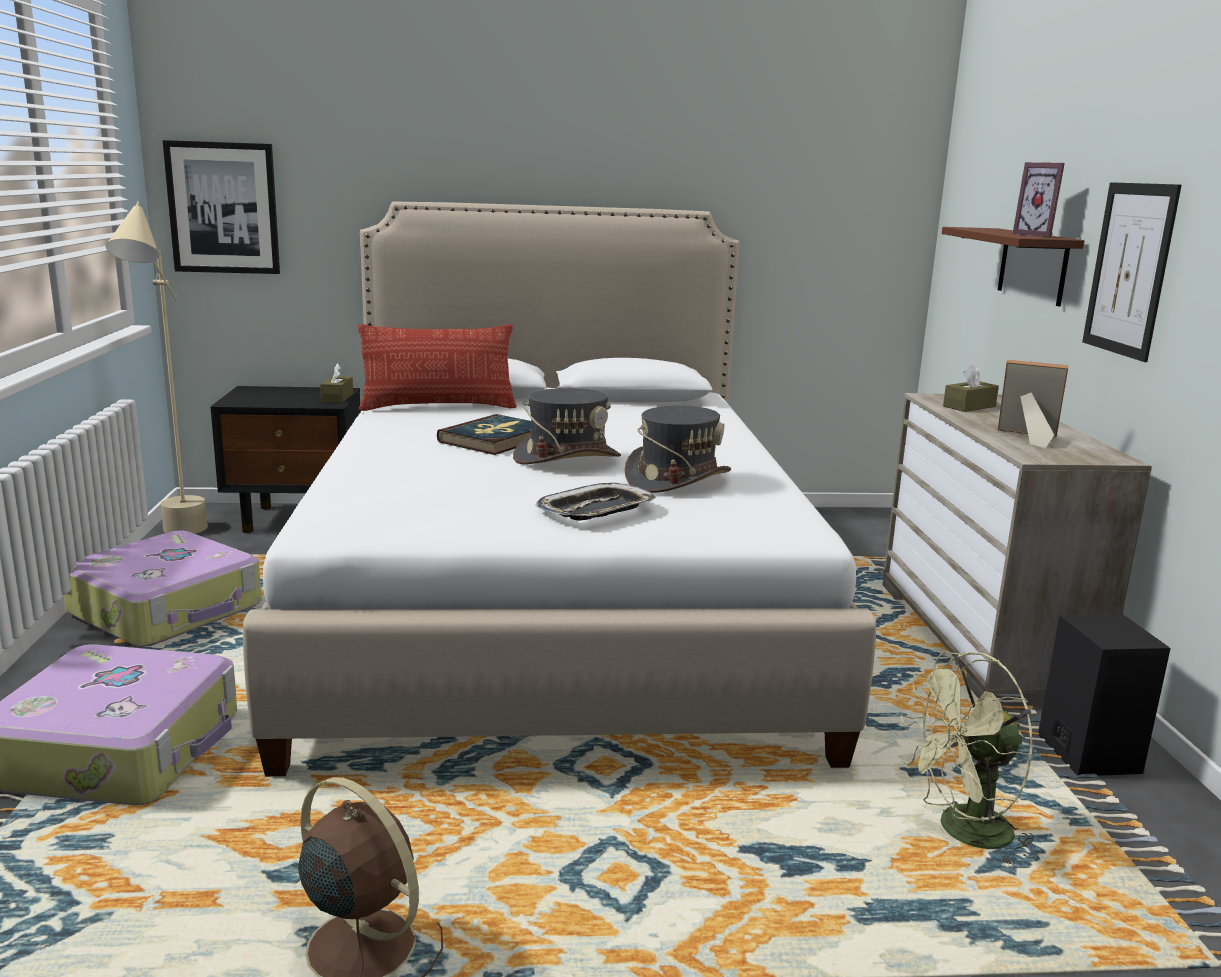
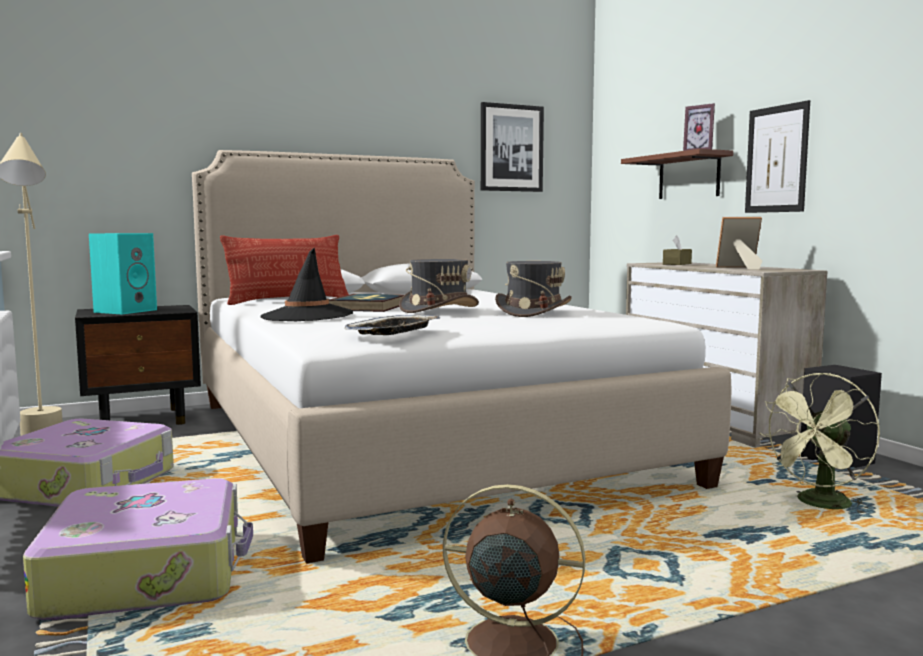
camera: 20 degrees left, 10 degrees down
(223, 208) = (66, 156): picture -> picture (511, 148)
(276, 396) = (126, 311): none -> turquoise speaker
(337, 397) = (180, 308): brown tissue box -> none
(393, 456) = (307, 316): none -> black hat
(596, 511) = (511, 324): tray -> tray (394, 332)

